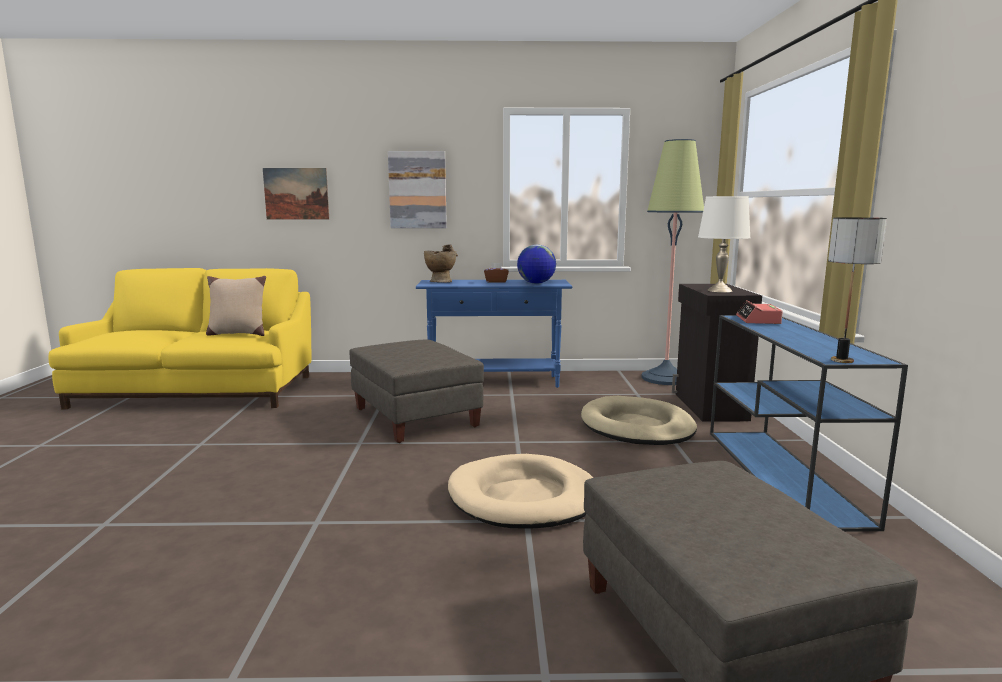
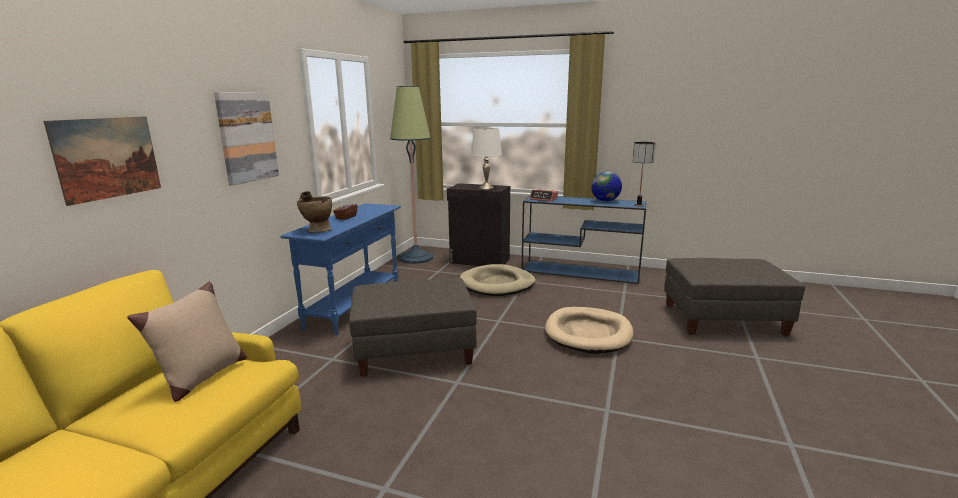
camera: 70 degrees left, 5 degrees up
(536, 283) = (376, 210): globe -> globe (605, 201)

